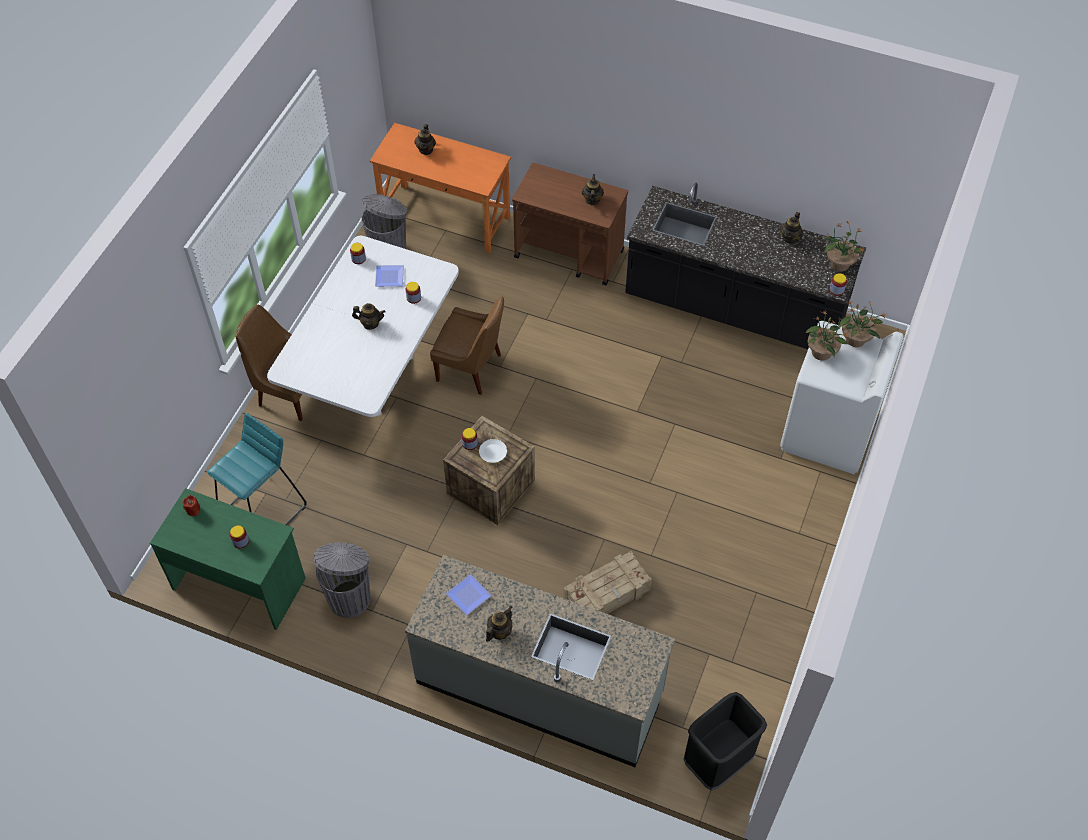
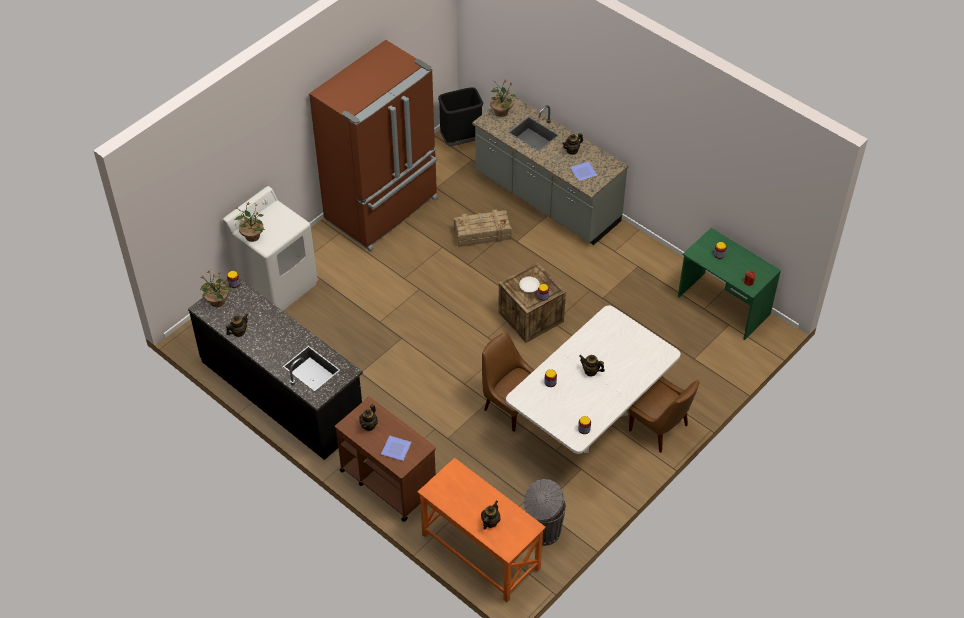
camera: 160 degrees left, 5 degrees down
(263, 511) = (698, 347): turquoise stool -> none
(350, 597) = (650, 277): grey trash can -> none
(390, 278) = (563, 404): plate -> plate (395, 448)
(762, 589) = (383, 210): none -> brown fridge
(821, 353) = (282, 234): potted plant -> potted plant (501, 111)

